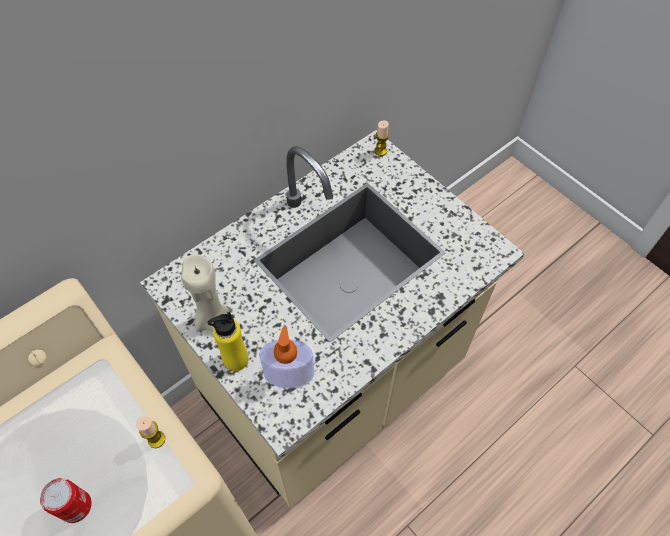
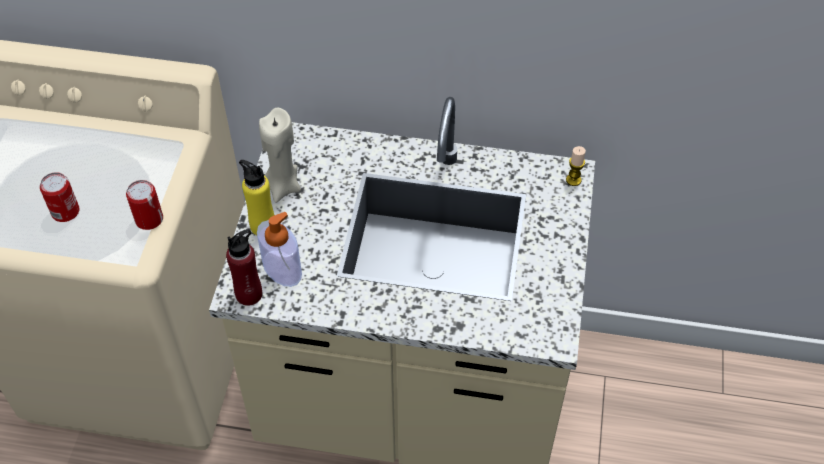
camera: 50 degrees right, 5 degrees down
(156, 439) = (149, 219): candle -> can
(291, 414) = (249, 294): none -> red bottle

